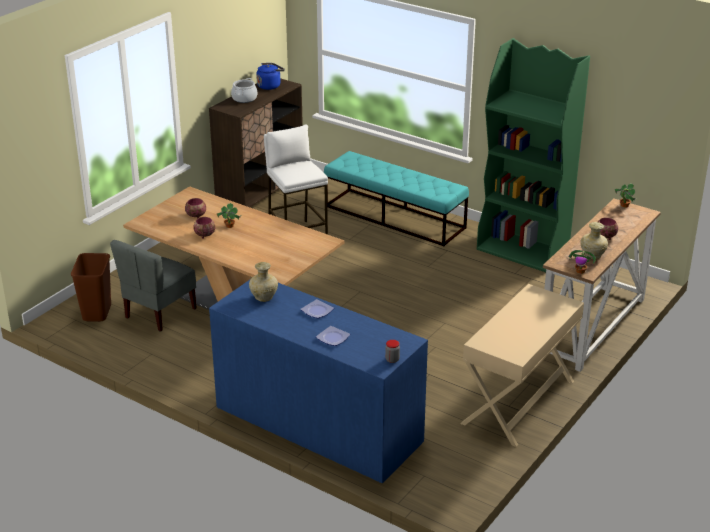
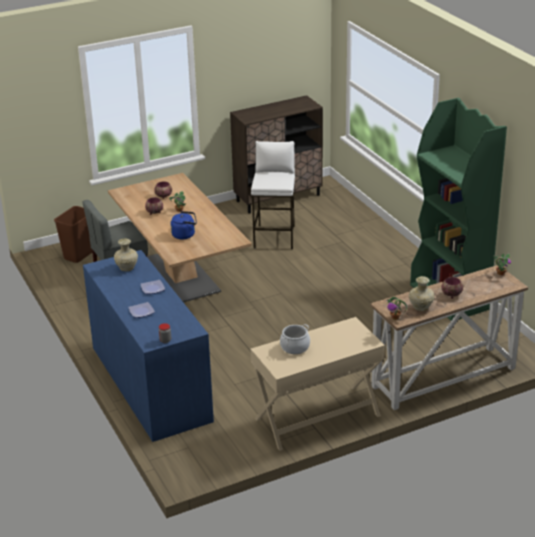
camera: 30 degrees right, 0 degrees up
(244, 98) = (264, 110): cooking pot -> cooking pot (295, 347)
(270, 86) = (296, 103): blue kettle -> blue kettle (185, 235)
(394, 217) = (369, 241): turquoise bench -> none

